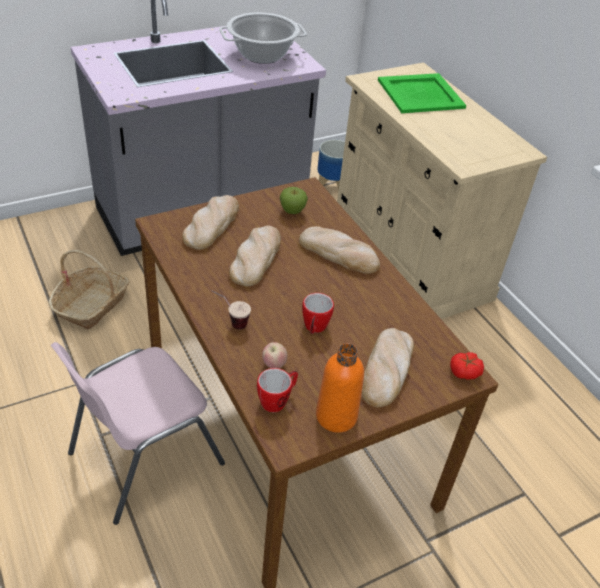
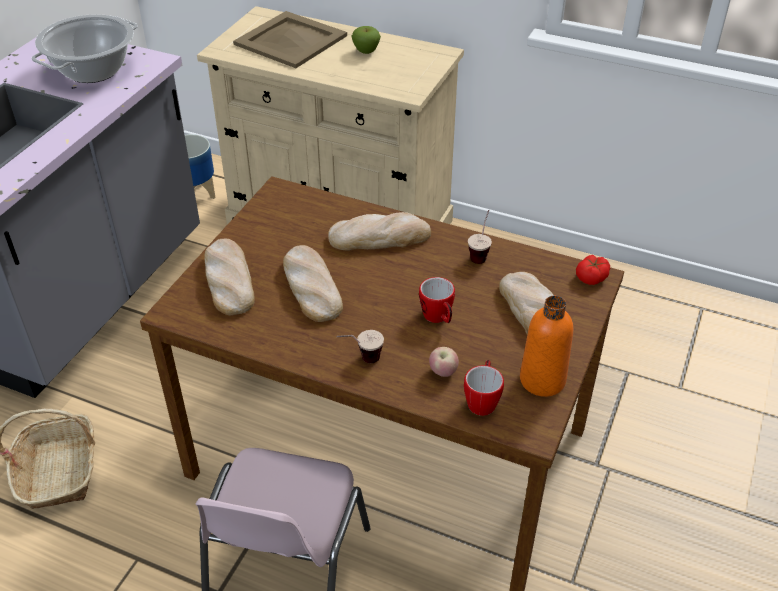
camera: 35 degrees left, 0 degrees up
(292, 211) = (290, 221): apple -> apple (366, 51)
(398, 305) = (480, 253): none -> cup
(419, 93) = (289, 40): green tray -> beige tray

